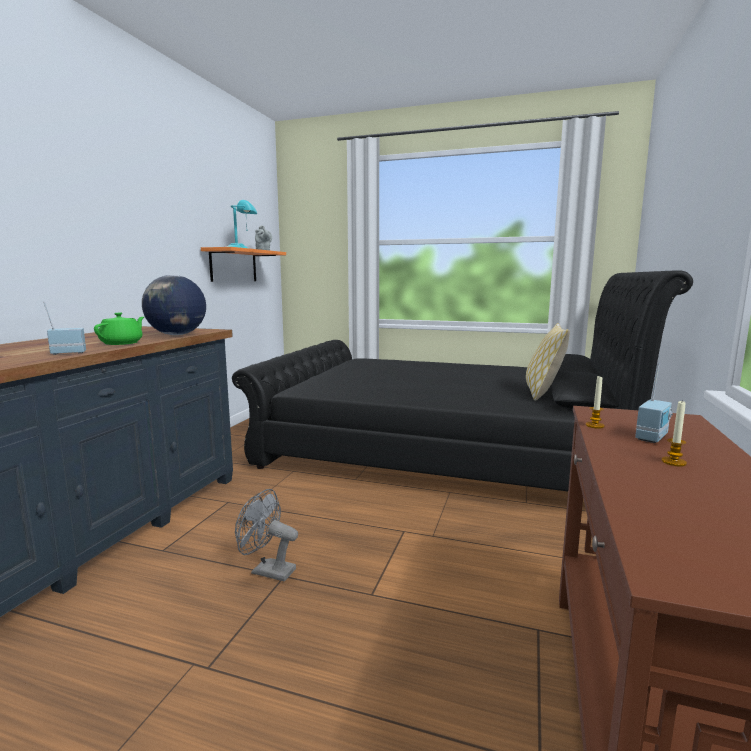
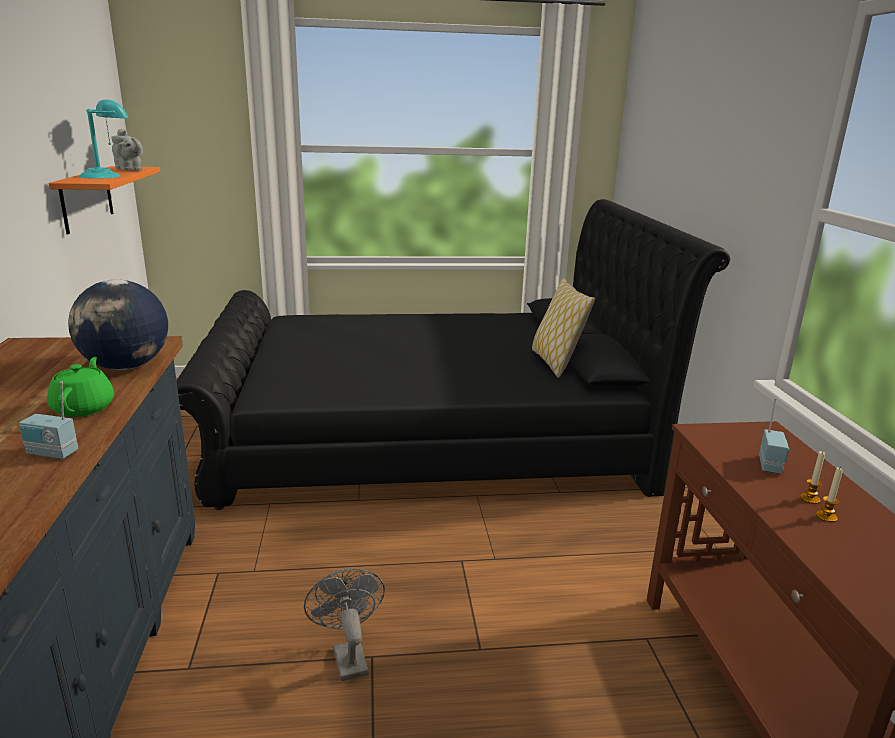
camera: 25 degrees left, 10 degrees up
(68, 353) = (51, 454): radio -> radio turned 120 degrees counterclockwise
(267, 571) = (347, 655): grey fan -> grey fan turned 75 degrees clockwise
(594, 425) = (717, 456): candle -> candle (826, 517)

